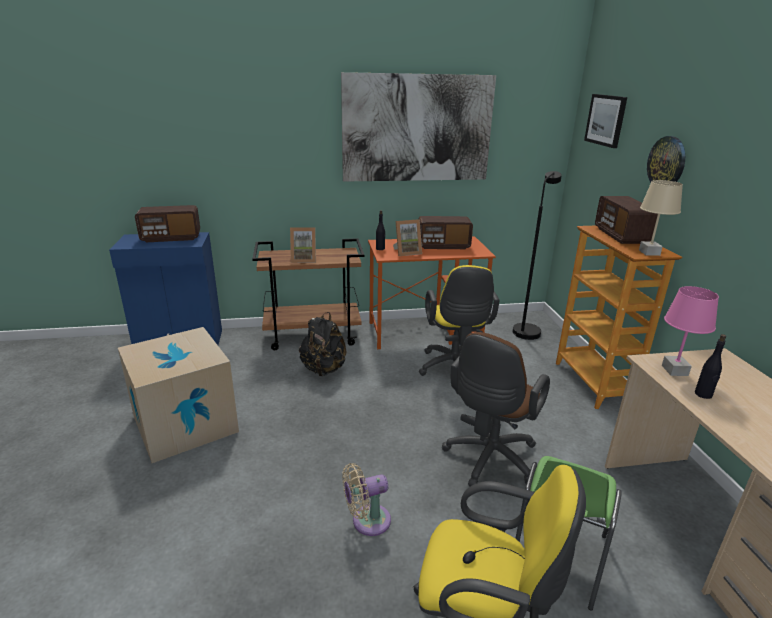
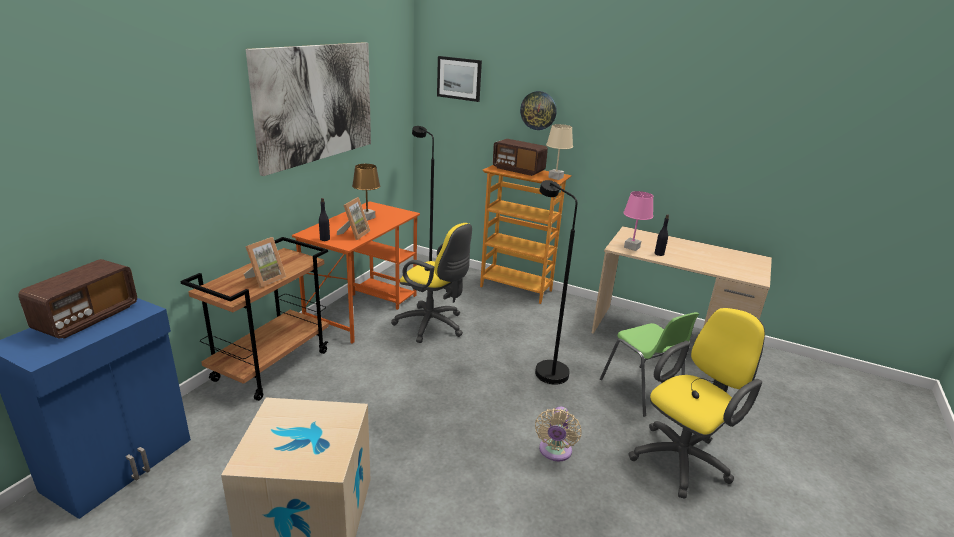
camera: 55 degrees left, 0 degrees up
(324, 369) = (340, 385): black backpack -> none
(443, 246) = (367, 217): radio -> brown table lamp
(488, 460) = (545, 369): brown office chair -> black floor lamp

